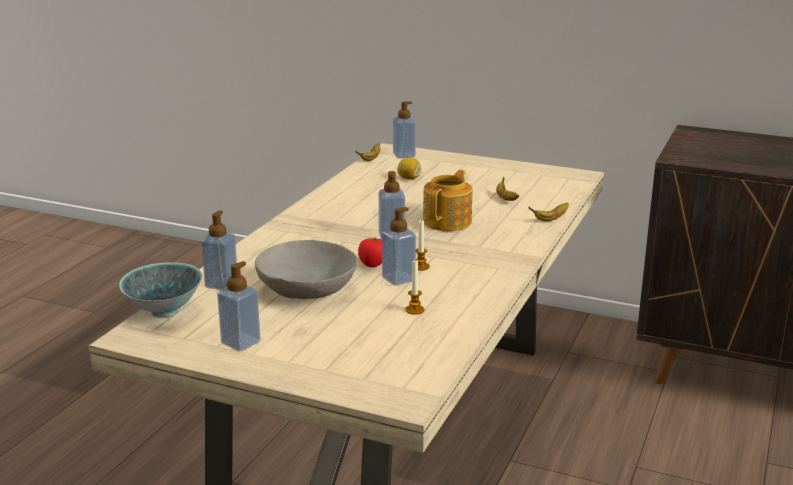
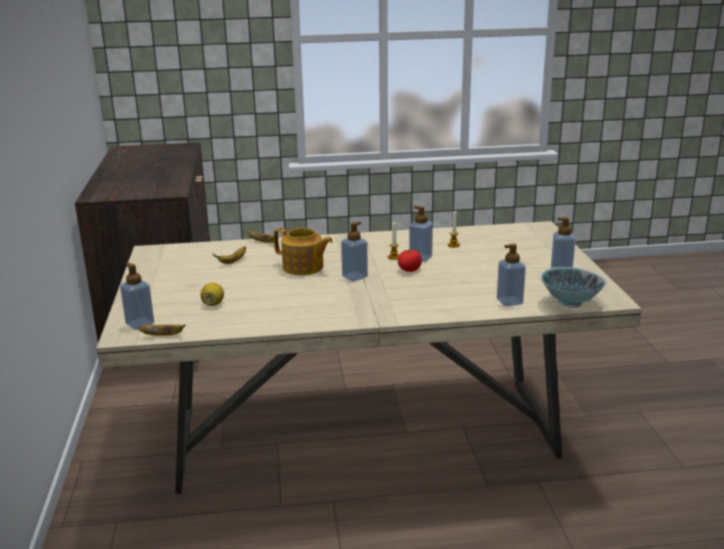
camera: 120 degrees left, 0 degrees up
(308, 290) = (474, 275): grey bowl -> none
(448, 221) = (303, 267): teapot -> teapot turned 150 degrees counterclockwise

